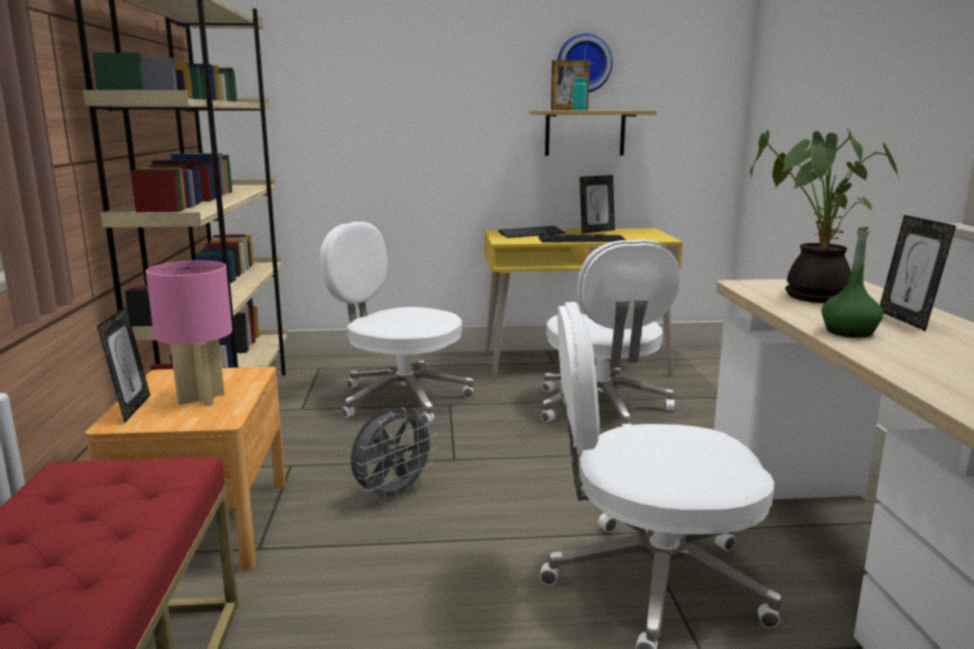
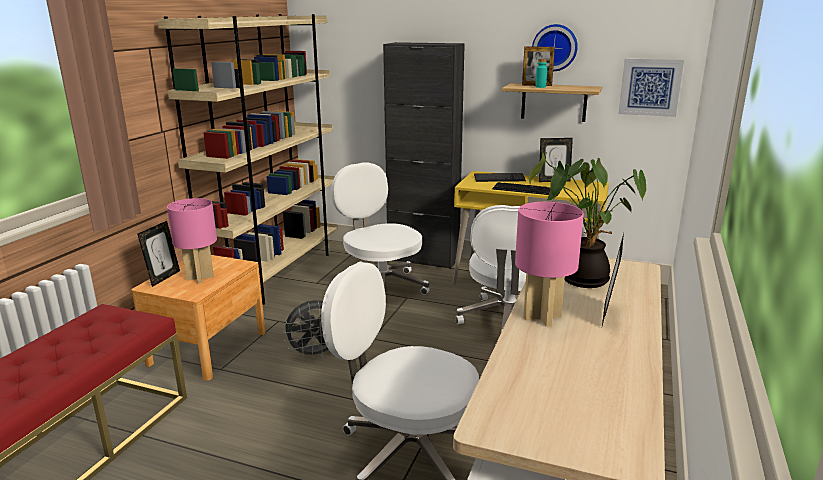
camera: 25 degrees right, 5 degrees up
(424, 360) = (423, 259): none -> black cabinet
(694, 109) = (650, 87): none -> picture
(848, 332) = (541, 317): green bottle -> pink table lamp

